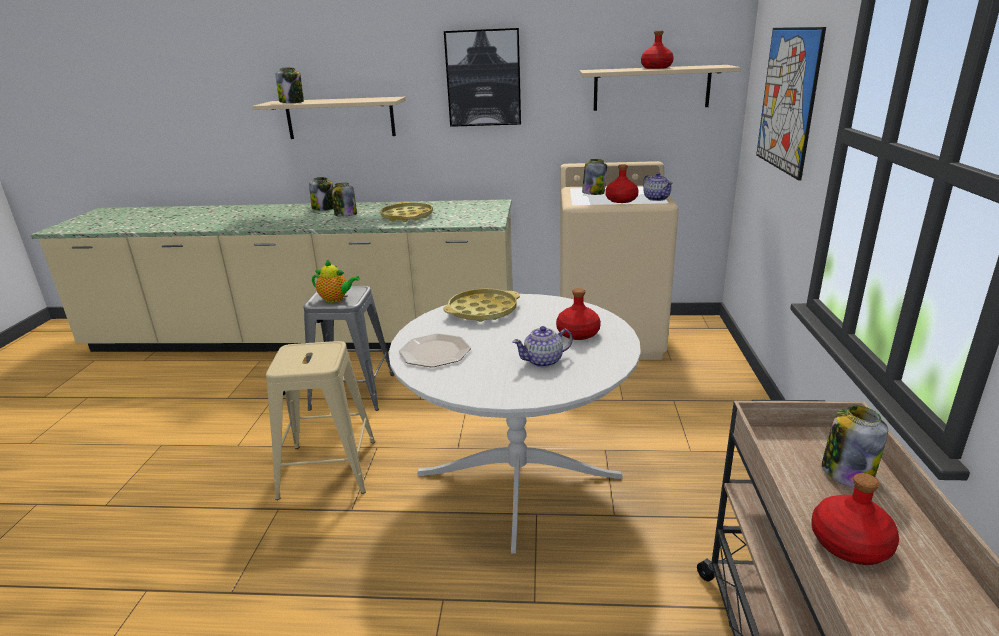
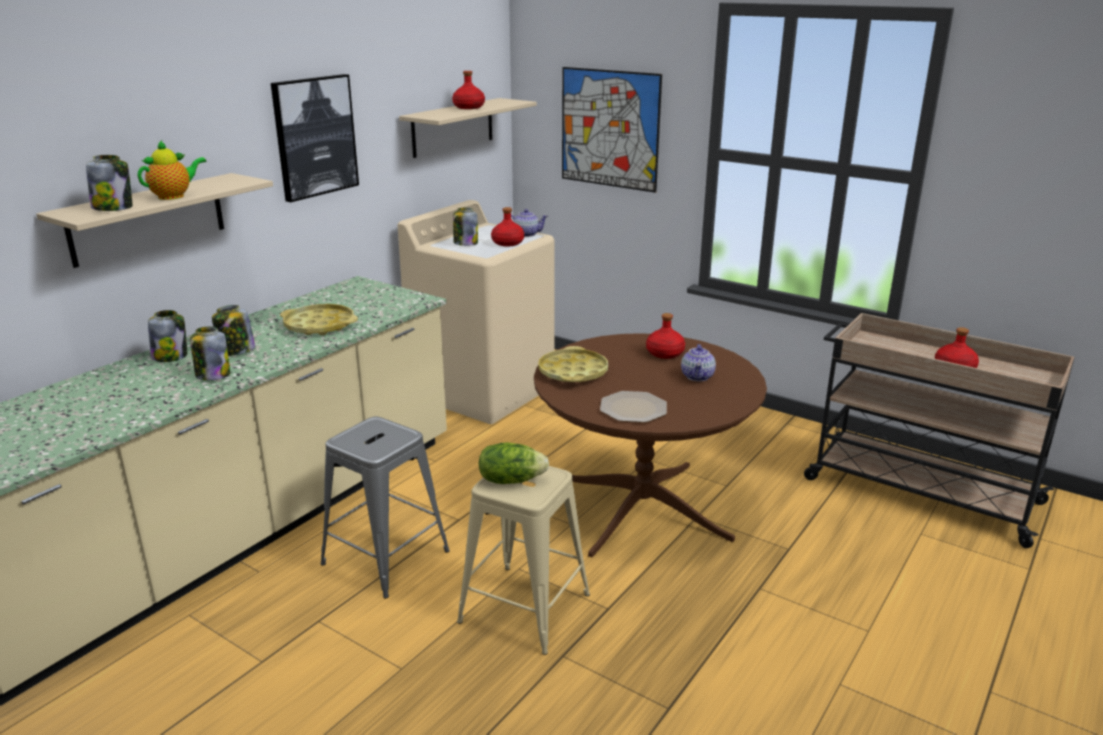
camera: 60 degrees left, 0 degrees up
(305, 353) = (511, 480): none -> lettuce
(336, 299) = (383, 440): teapot -> teapot (174, 196)
(518, 475) = (642, 507): white dining table -> brown dining table
(846, 472) = (899, 348): jar -> jar (212, 375)

